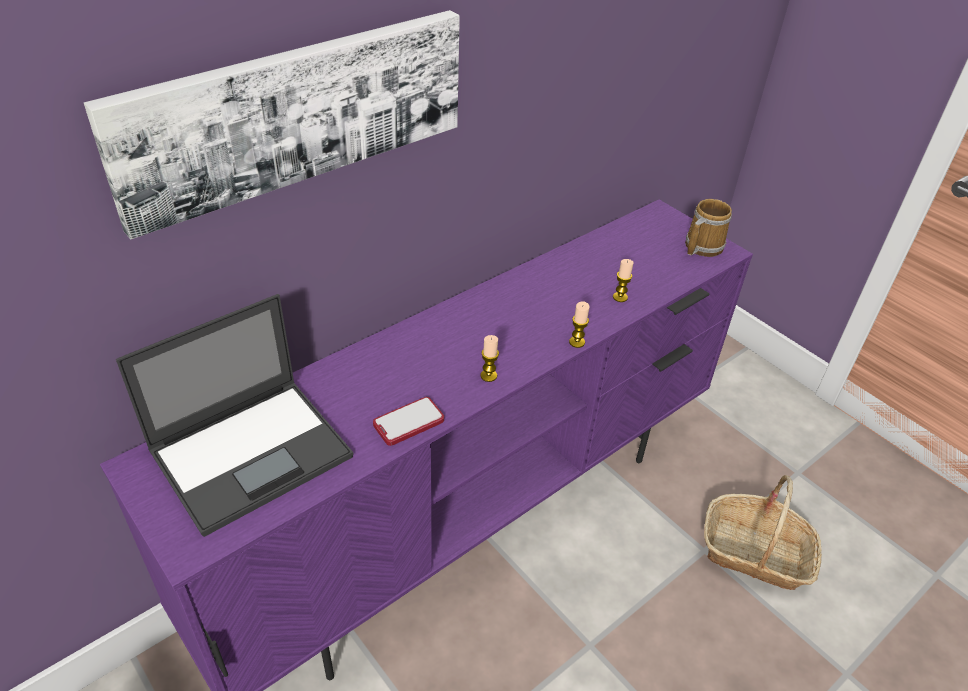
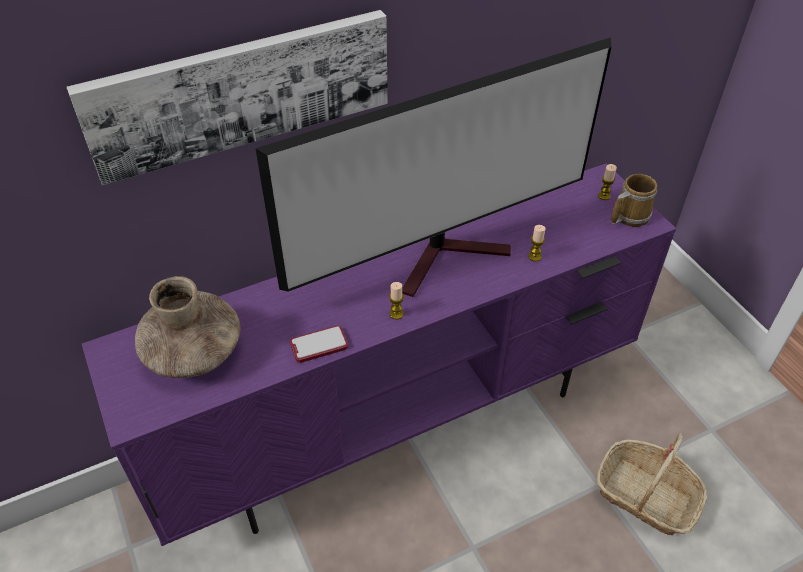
camera: 15 degrees right, 5 degrees up
(253, 452) = (193, 352): laptop -> brown vase
(528, 307) = (449, 256): none -> television
(577, 342) = (481, 294): candle -> candle (604, 196)

